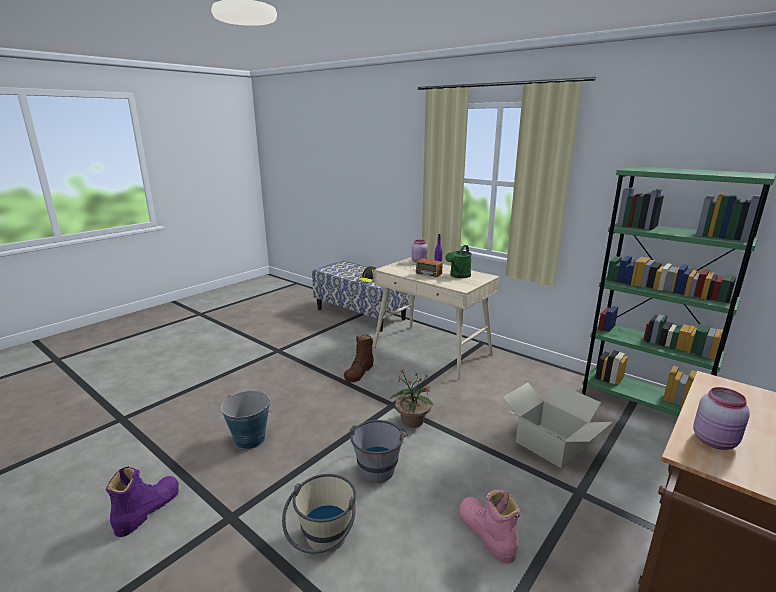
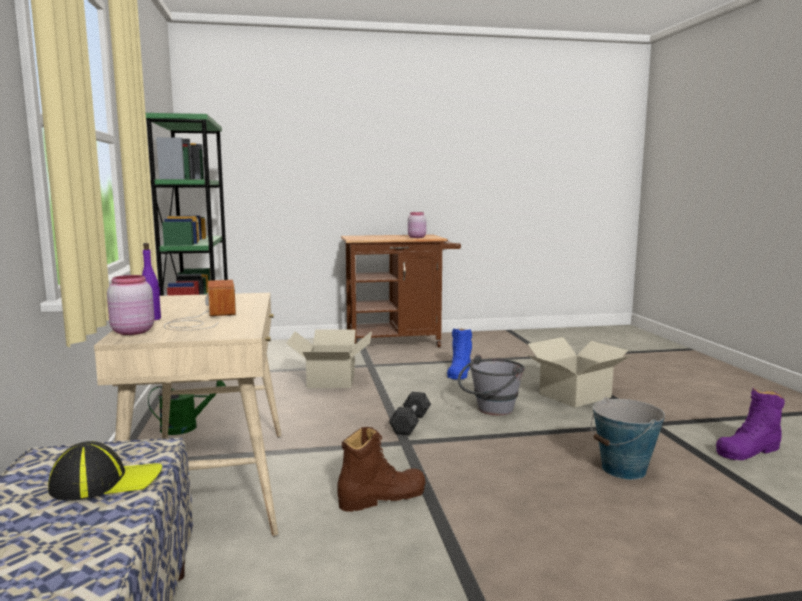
camera: 140 degrees left, 10 degrees down
(323, 543) = (575, 395): beige bucket -> cardboard box
(412, 421) = (410, 423): potted plant -> grey dumbbell
(458, 276) = (196, 304): green watering can -> green watering can (186, 427)
(486, 533) = (459, 372): pink boot -> blue boot

